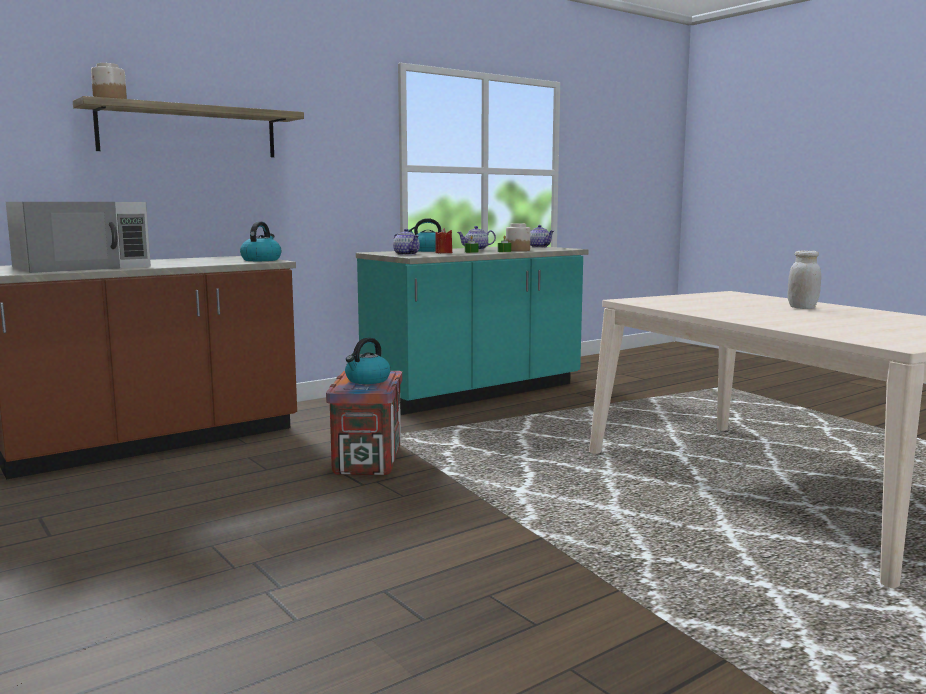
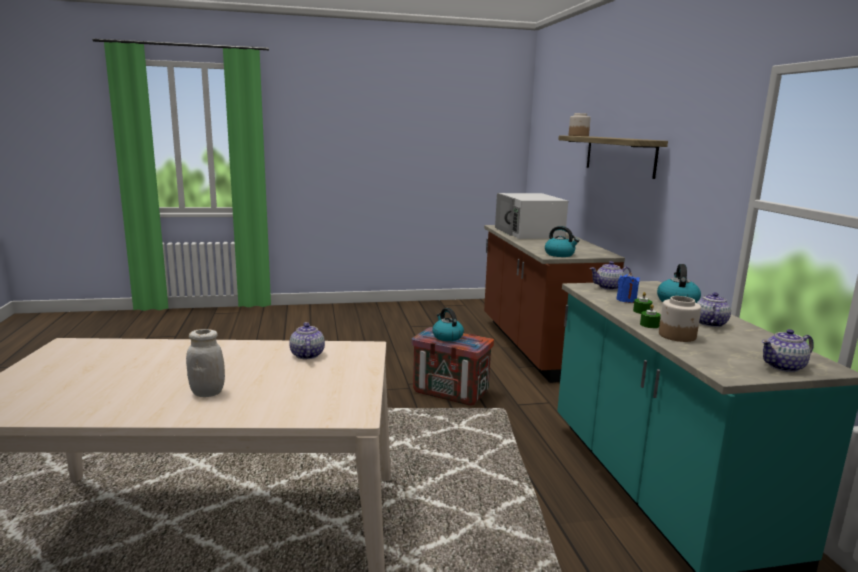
camera: 115 degrees right, 5 degrees up
(443, 253) = (626, 300): red candle -> blue candle
(683, 305) = (307, 355): none -> teapot

